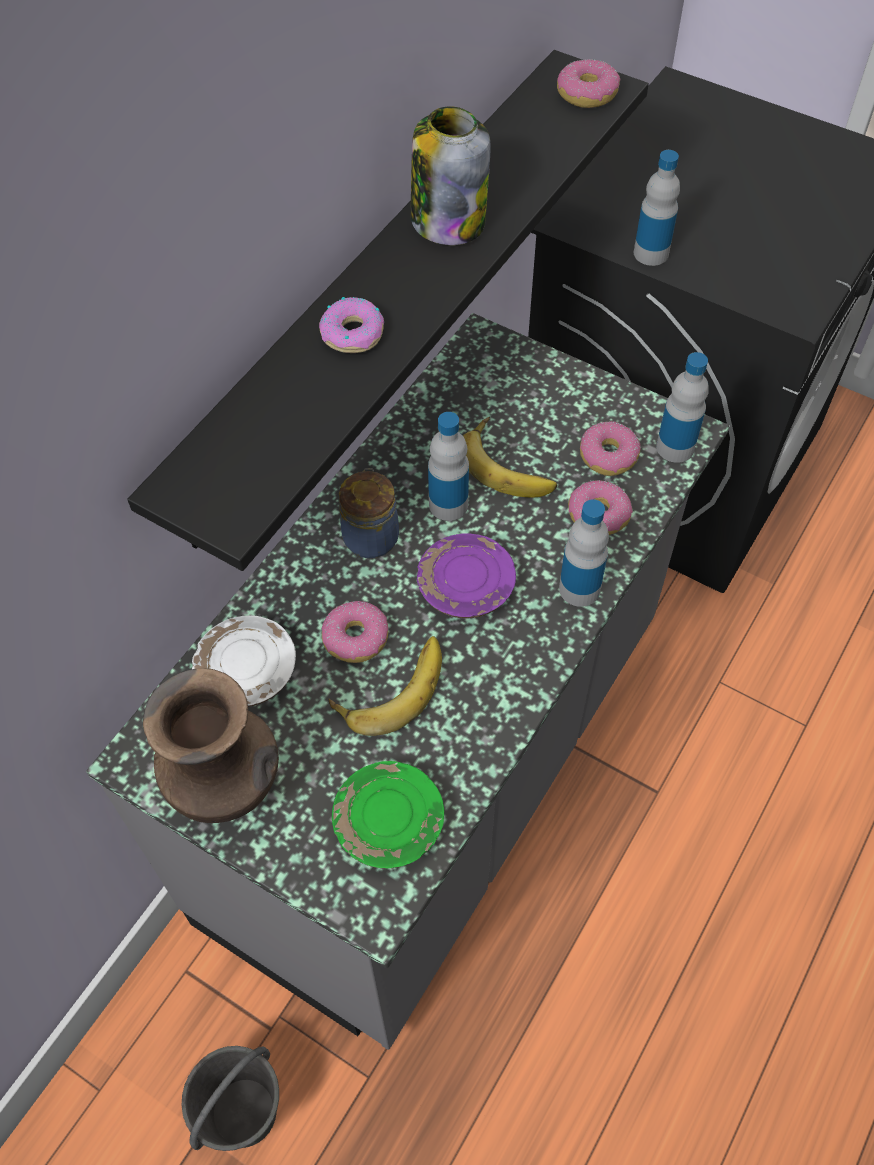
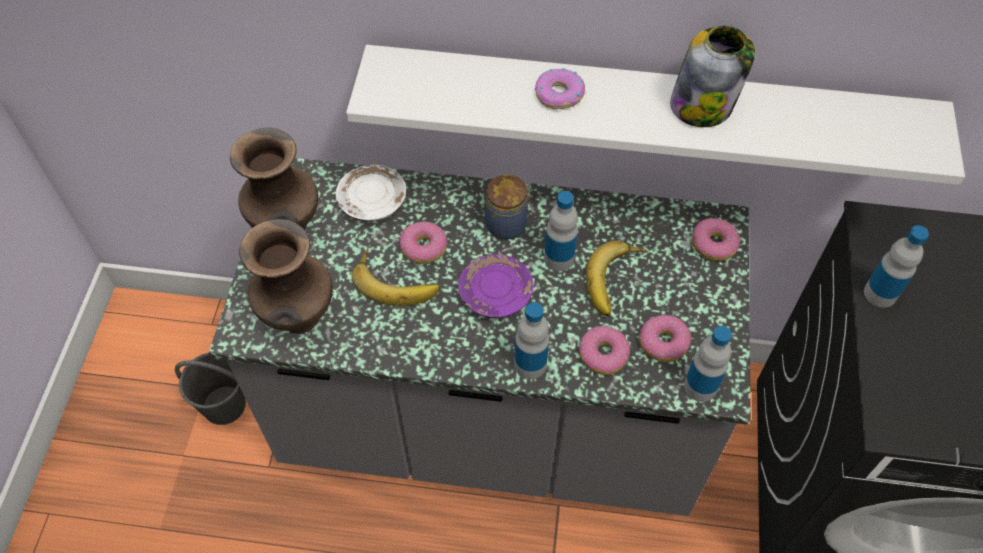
camera: 65 degrees right, 0 degrees up
(374, 291) = (645, 108): black shelf -> white shelf
(389, 823) = (299, 318): green plate -> brown vase
(587, 93) = (914, 140): donut -> donut (714, 244)

